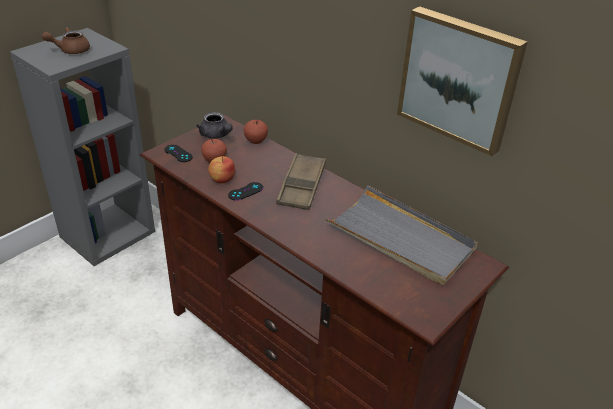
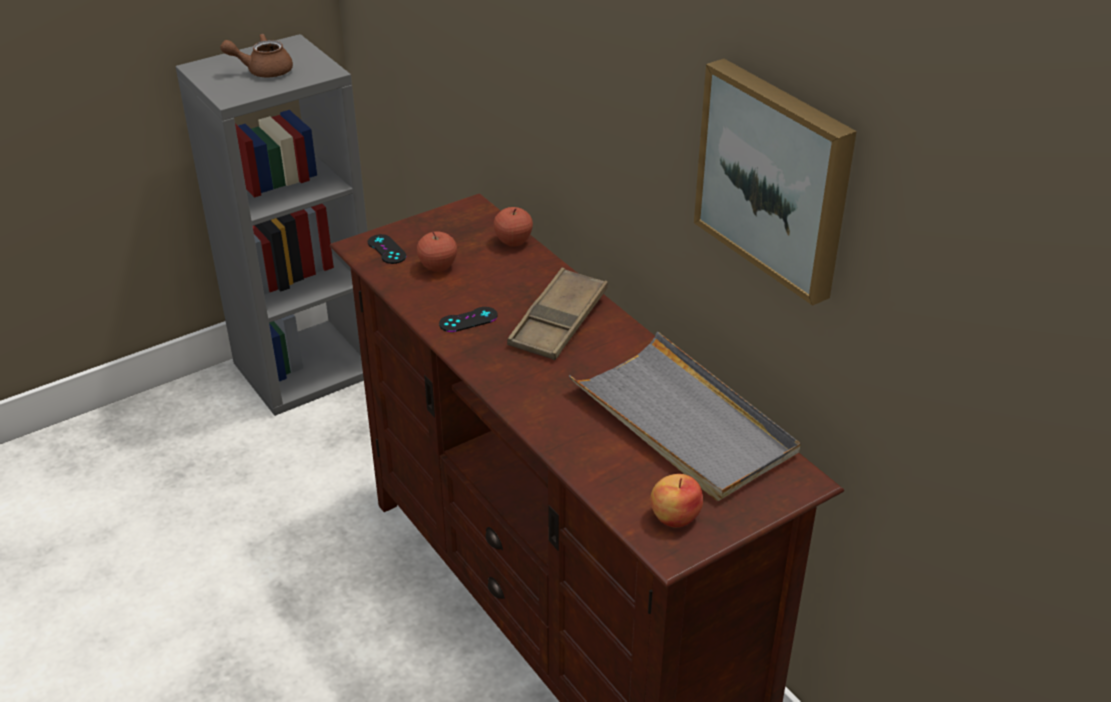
camera: 15 degrees right, 0 degrees up
(216, 135) = (455, 226): grey teapot -> none
(222, 179) = (439, 297): apple -> apple (675, 516)

